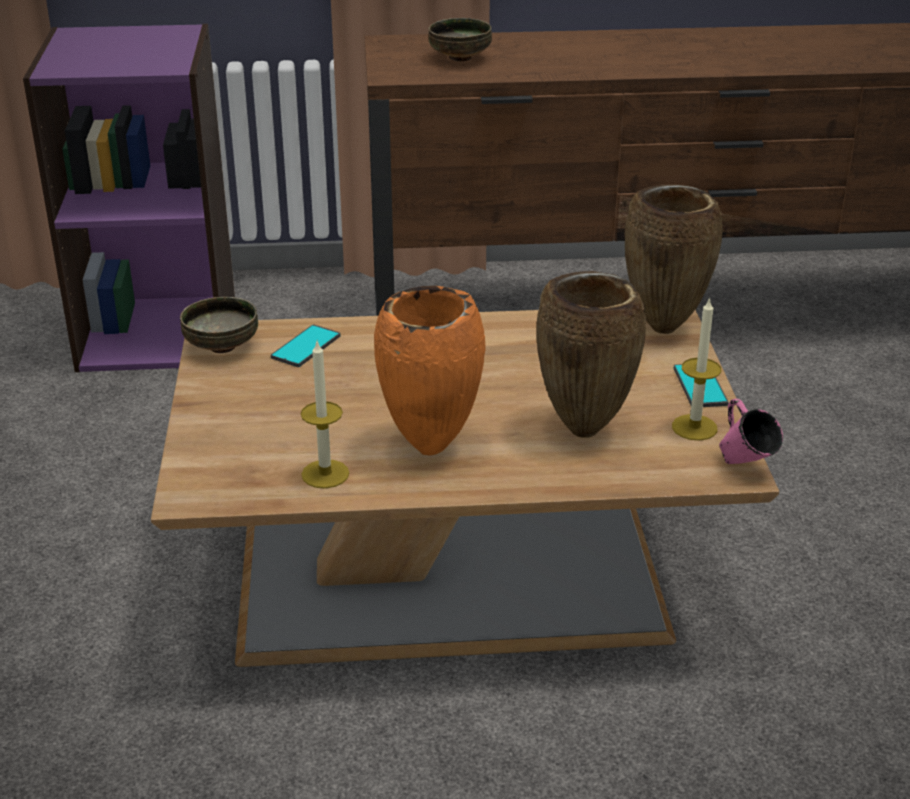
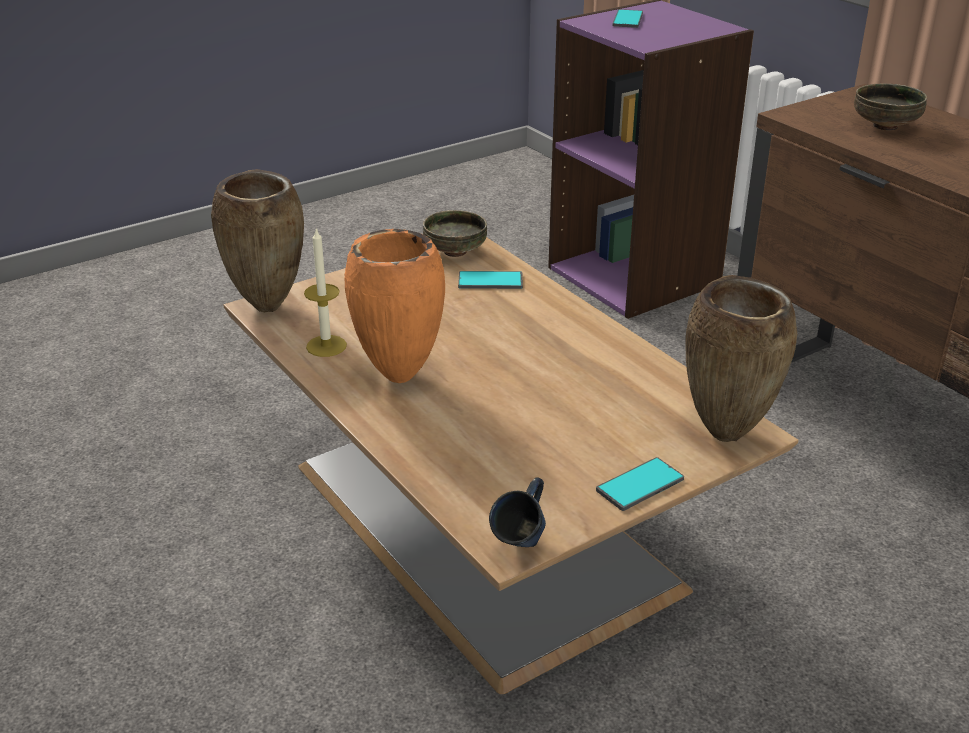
camera: 60 degrees right, 0 degrees up
(86, 54) = (627, 19): none -> phone
(585, 429) = (498, 441): brown vase -> brown vase (269, 307)
(694, 427) = (561, 501): candle -> none
(745, 466) = (521, 549): pink mug -> blue mug

